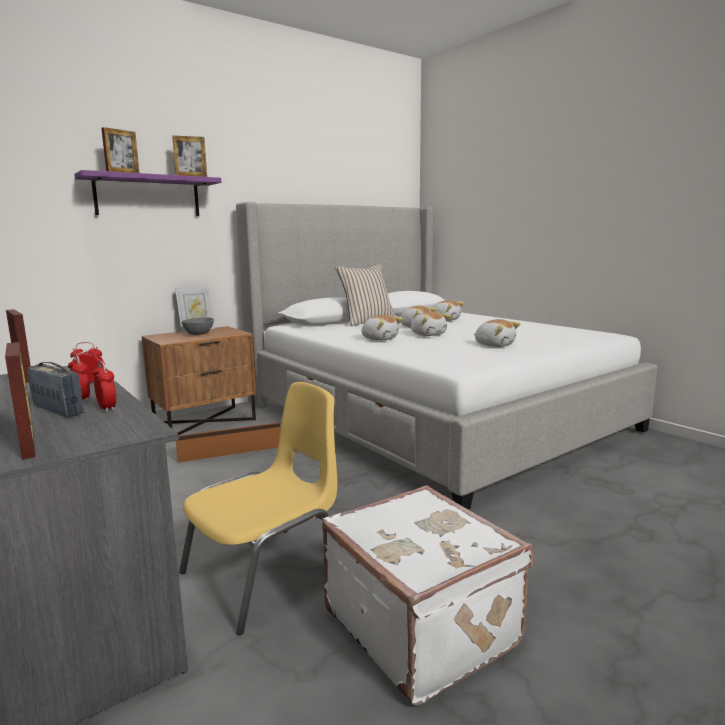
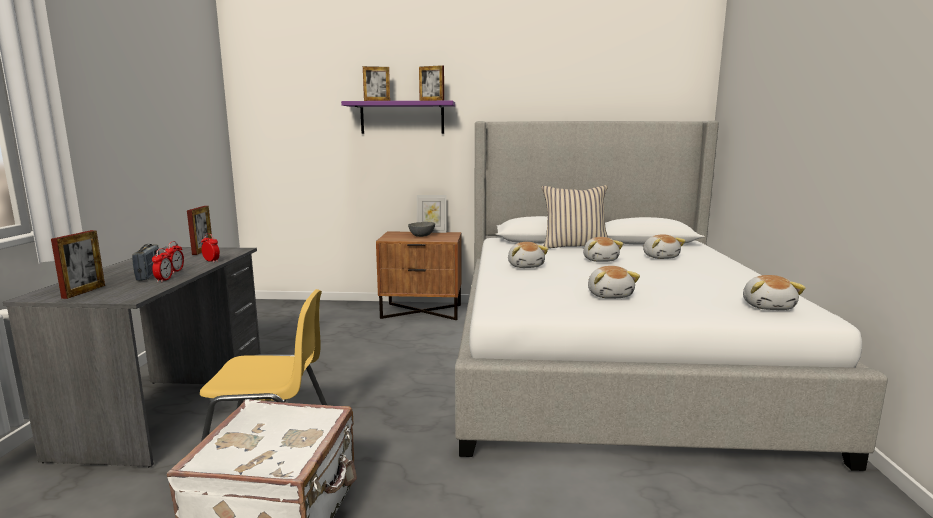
camera: 40 degrees right, 0 degrees up
(229, 450) = (399, 339): brown storage box -> none
(428, 334) = (581, 270): plush toy -> plush toy (768, 306)

